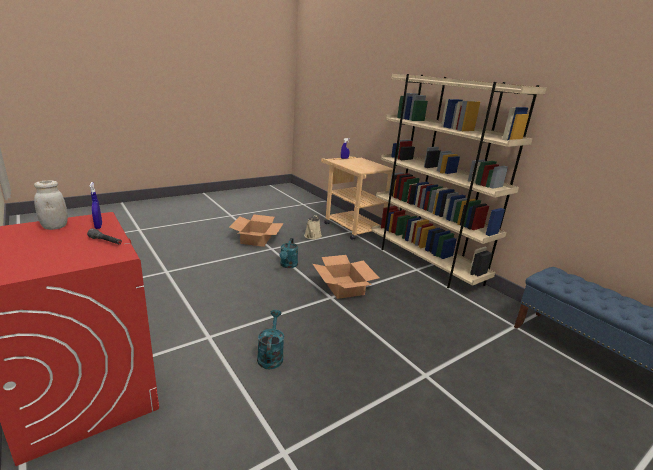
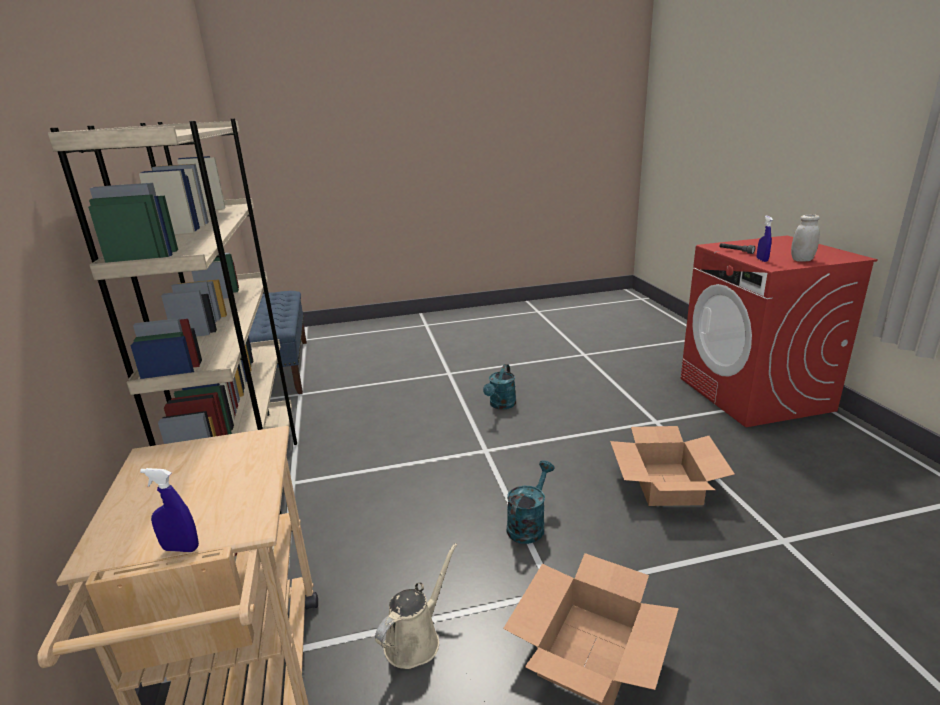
camera: 155 degrees left, 0 degrees up
(270, 355) = (585, 399): turquoise watering can -> turquoise watering can (501, 405)
(343, 287) = (453, 464): cardboard box -> cardboard box (665, 484)

